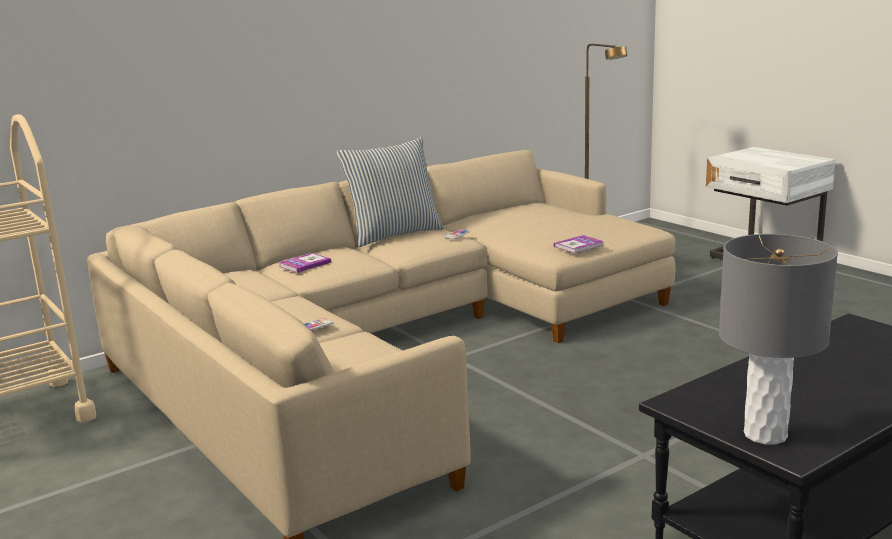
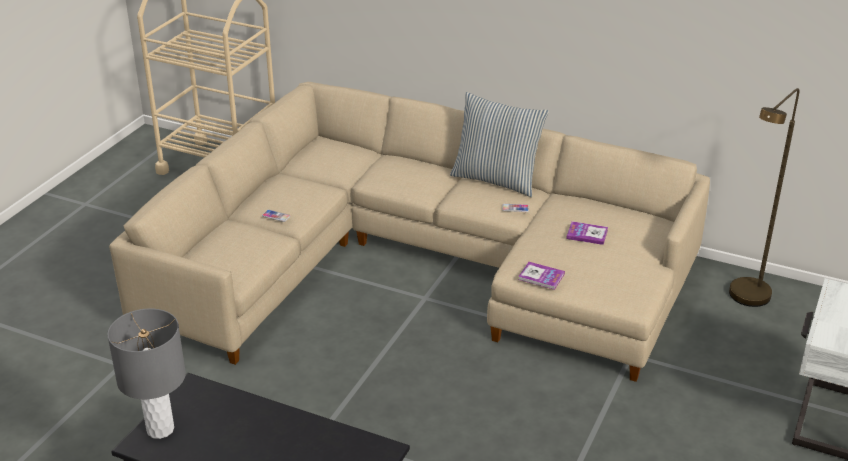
camera: 60 degrees right, 15 degrees up
(305, 264) = (389, 168): book -> book (587, 234)

